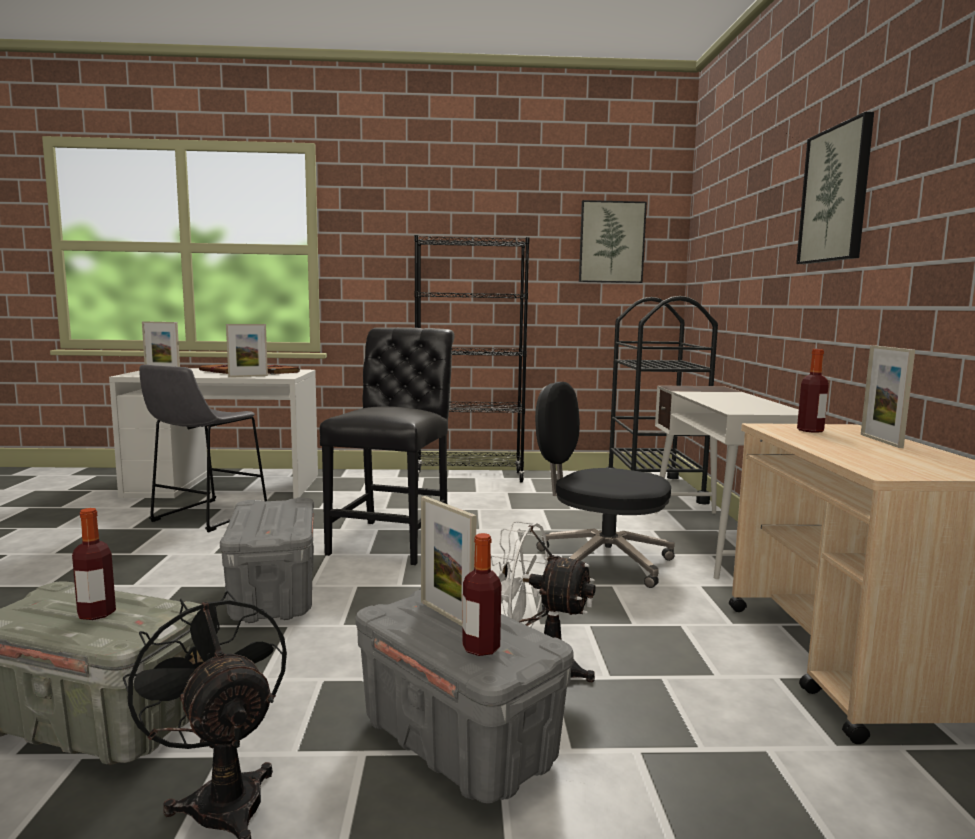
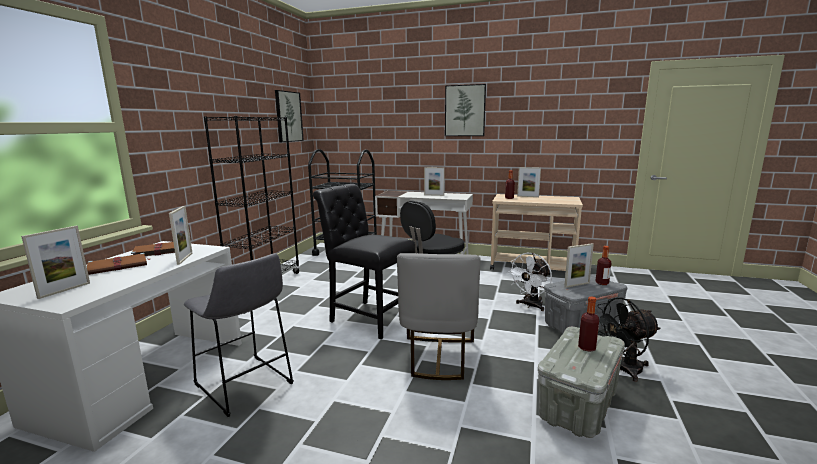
camera: 70 degrees left, 5 degrees up
(273, 596) = (438, 357): grey storage box -> grey chair
(734, 401) = (434, 195): none -> picture frame

